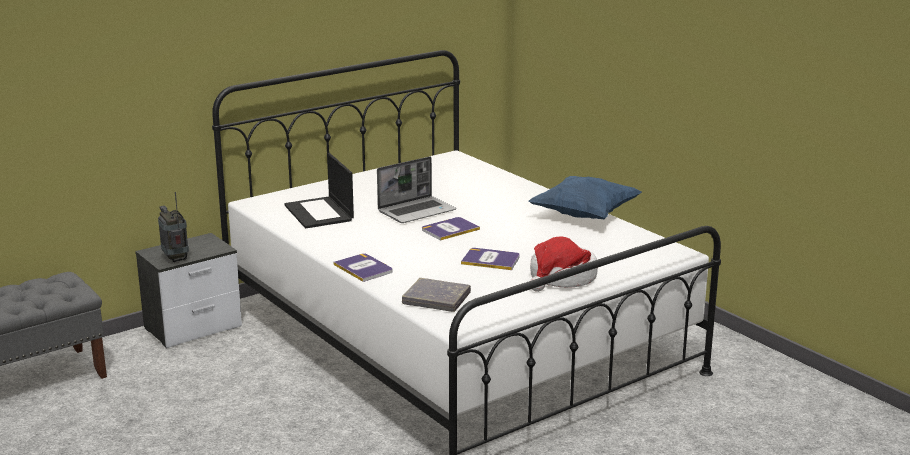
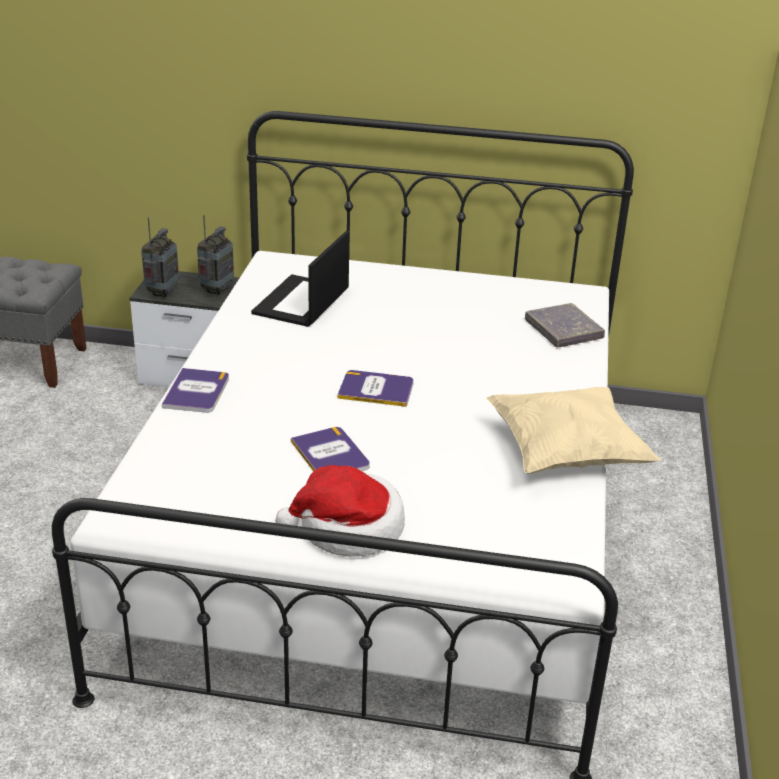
camera: 45 degrees right, 10 degrees up
(209, 244) = (217, 290): none -> radio
(417, 211) = (394, 347): laptop -> none
(436, 299) = (173, 473): grey book -> grey book (563, 330)
(584, 215) = (566, 454): blue pillow -> beige pillow

